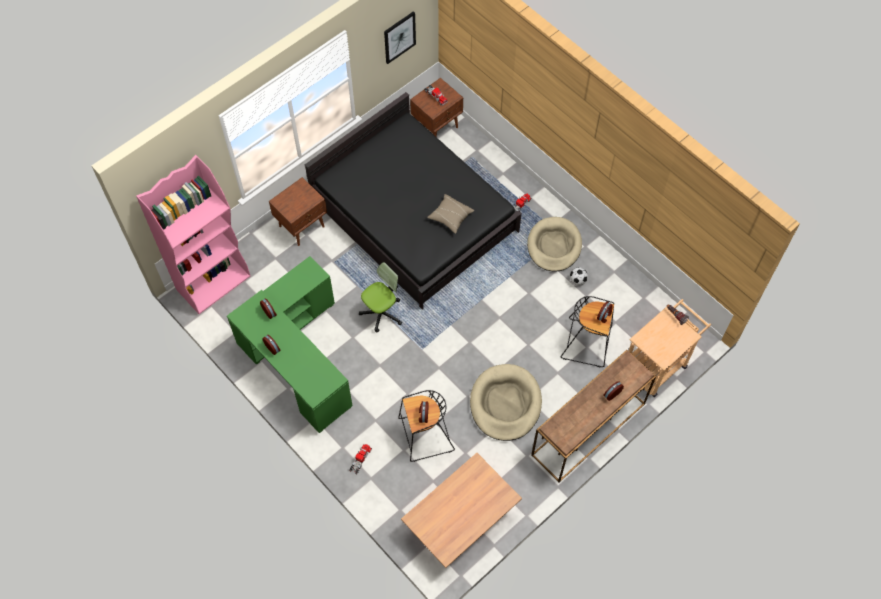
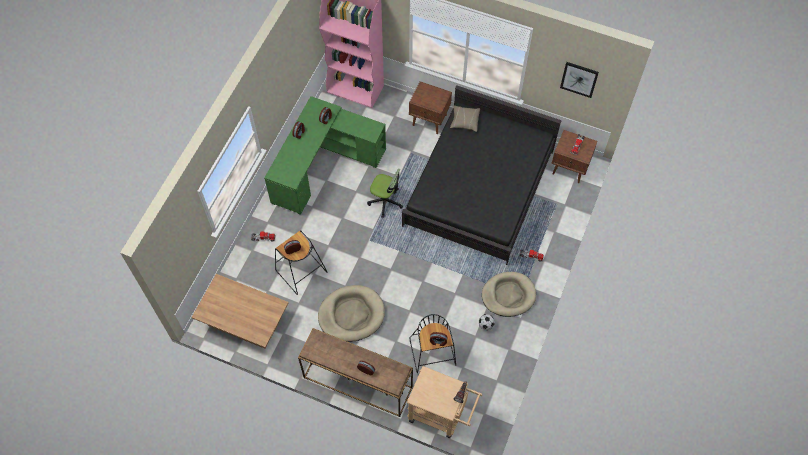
camera: 65 degrees right, 0 degrees up
(450, 217) = (473, 201): beige pillow -> beige pillow (464, 121)

